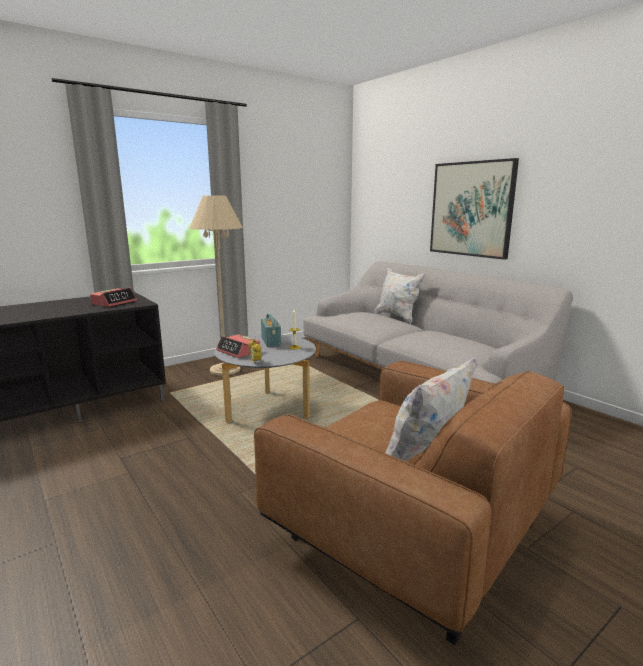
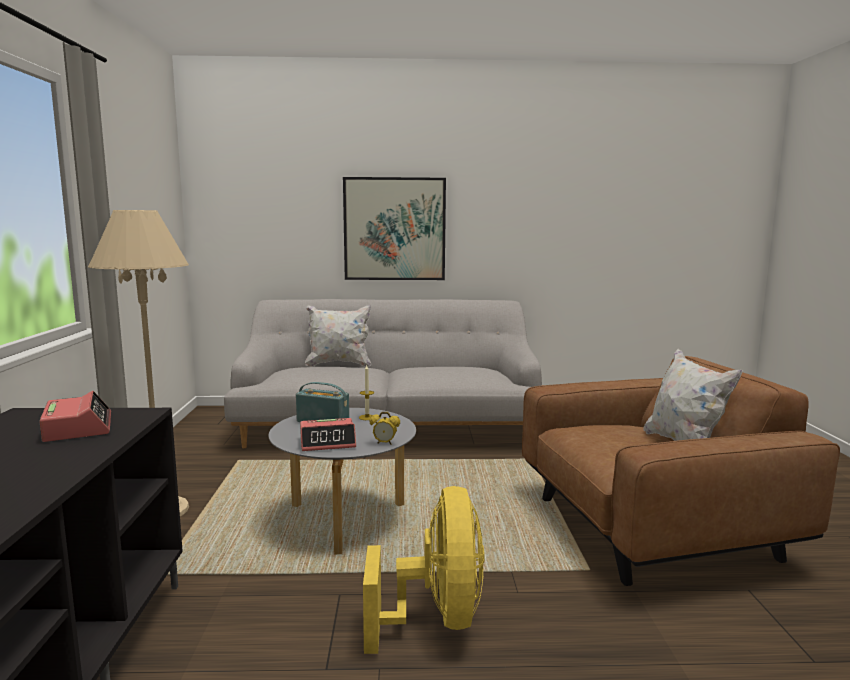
camera: 55 degrees left, 5 degrees down
(185, 473) = (436, 619): none -> yellow fan

